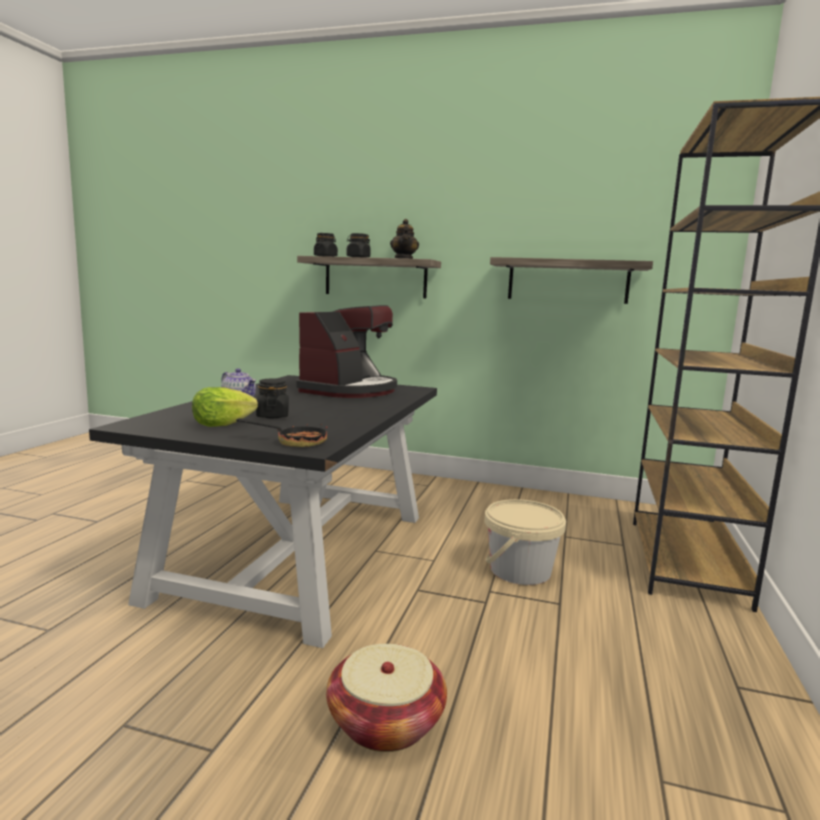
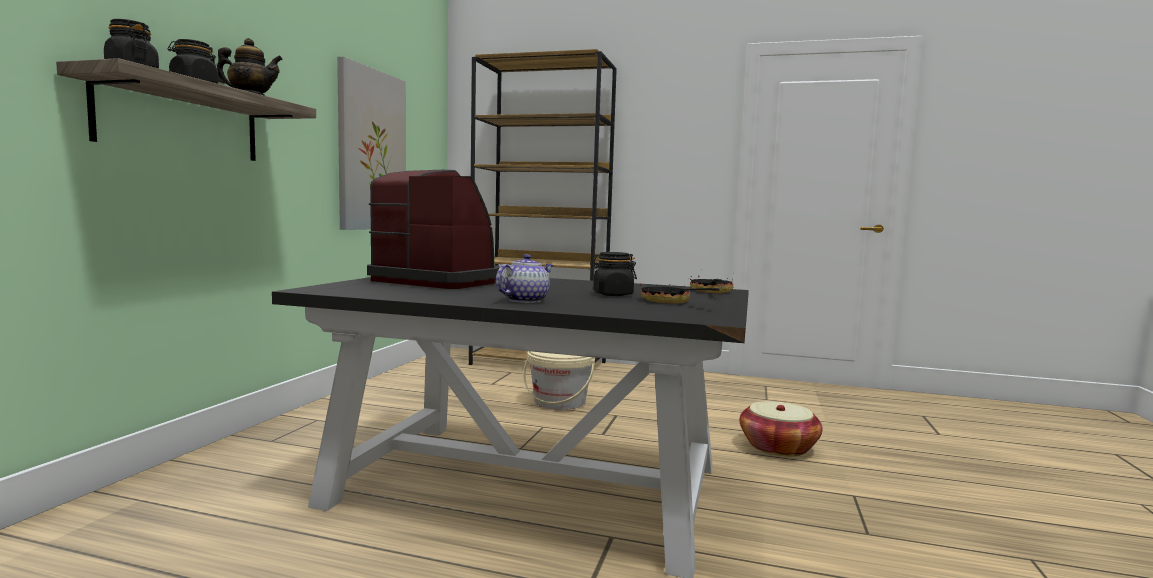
camera: 90 degrees left, 5 degrees down
(222, 425) = (670, 302): lettuce -> frying pan
(568, 281) = (372, 150): shelf -> picture

